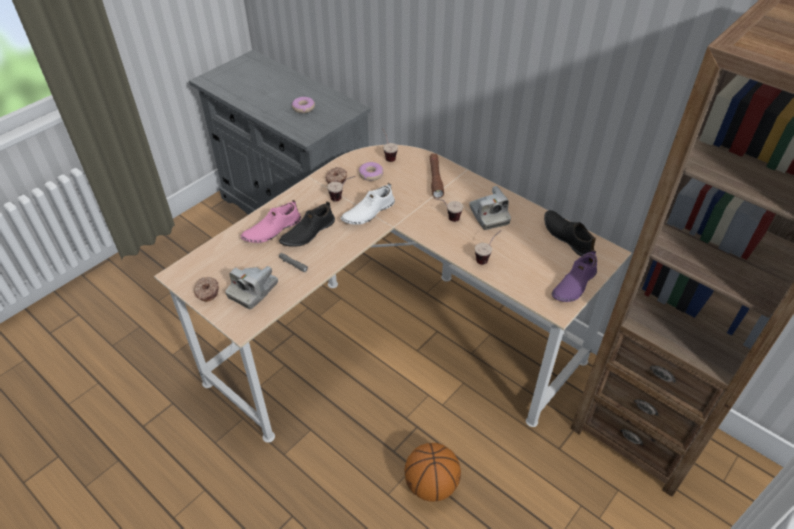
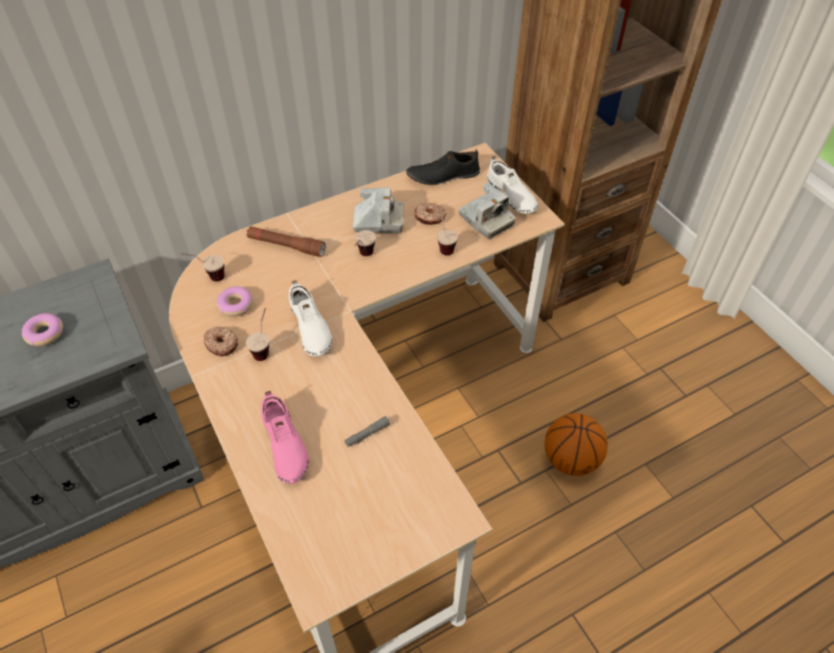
camera: 70 degrees left, 5 degrees up
(207, 292) = (374, 555): donut -> donut (429, 218)
(253, 290) = (397, 493): camera -> camera (485, 220)
(307, 232) = (313, 403): black shoe -> none
(573, 284) = (511, 196): purple shoe -> white shoe

